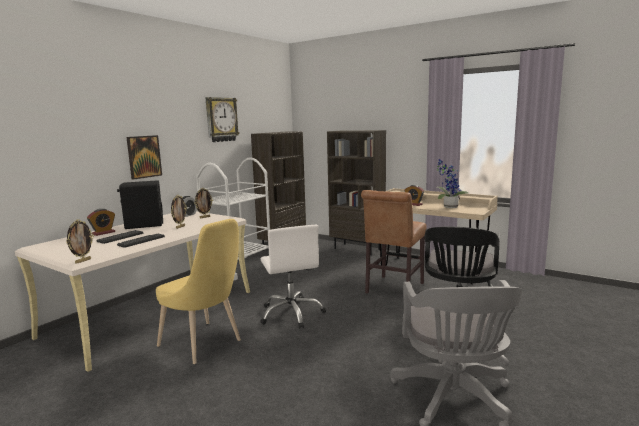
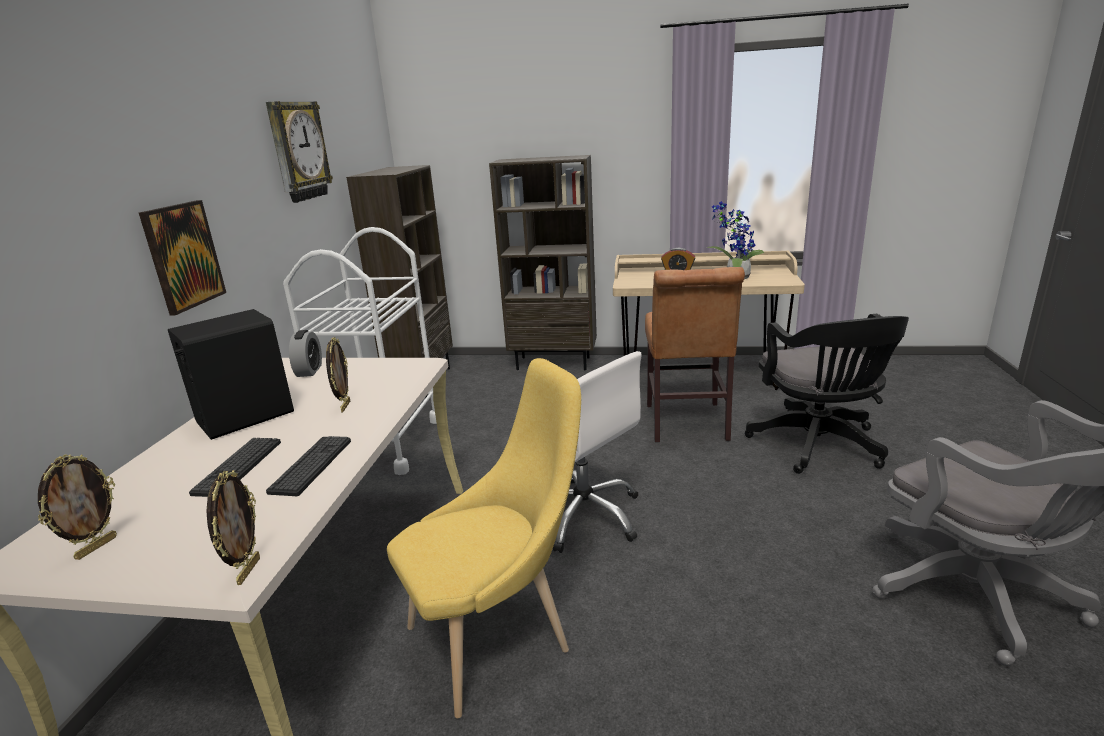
camera: 25 degrees left, 10 degrees up
(103, 233) = (168, 463): alarm clock -> none
(204, 217) = (359, 370): picture frame -> picture frame (96, 547)
(204, 344) = (498, 636): yellow chair -> yellow chair turned 45 degrees counterclockwise

